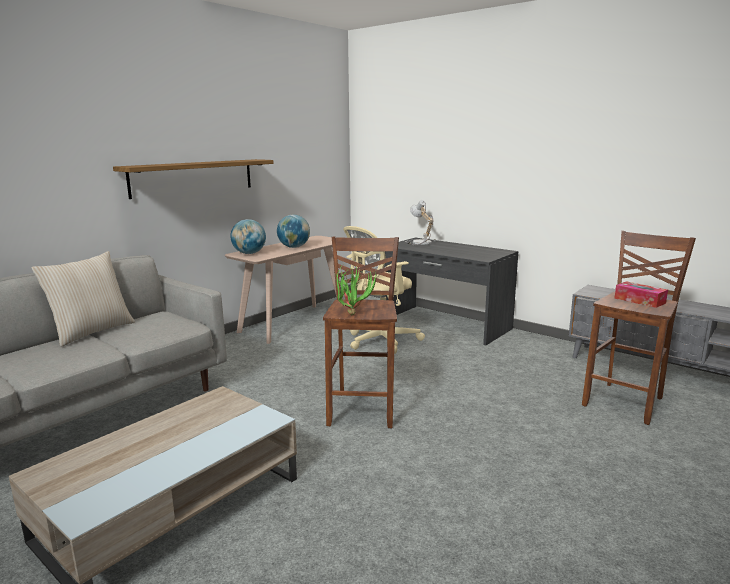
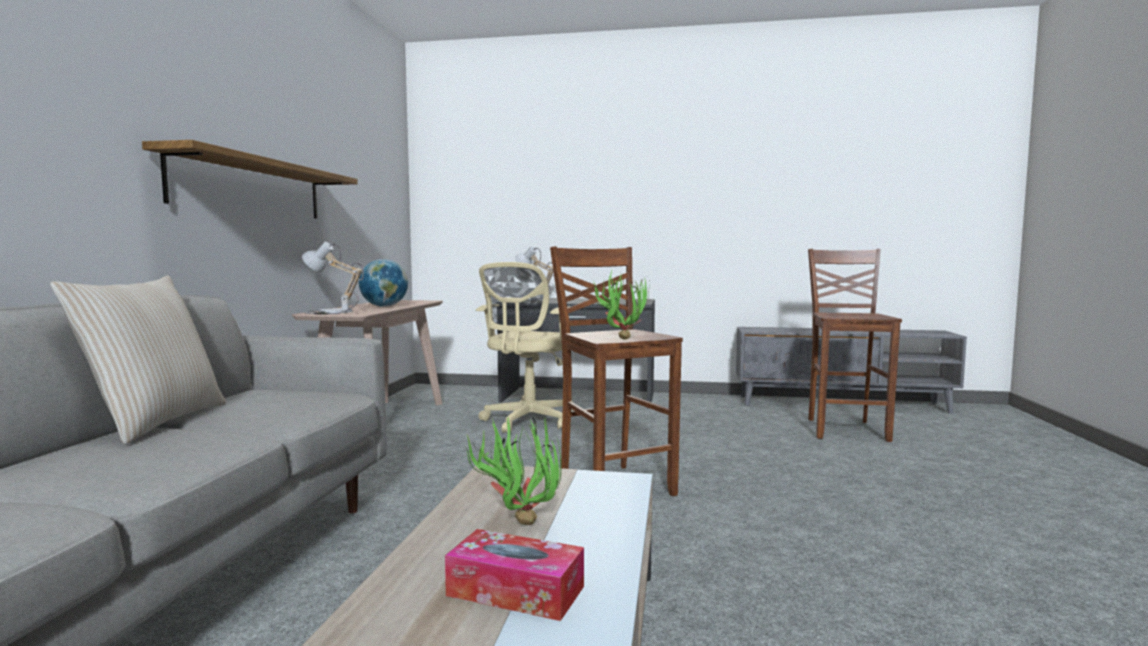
camera: 30 degrees left, 10 degrees down
(180, 431) = (517, 520): none -> potted plant
(249, 253) = (331, 312): globe -> table lamp
(639, 300) = (851, 314): tissue box -> tissue box (515, 591)

